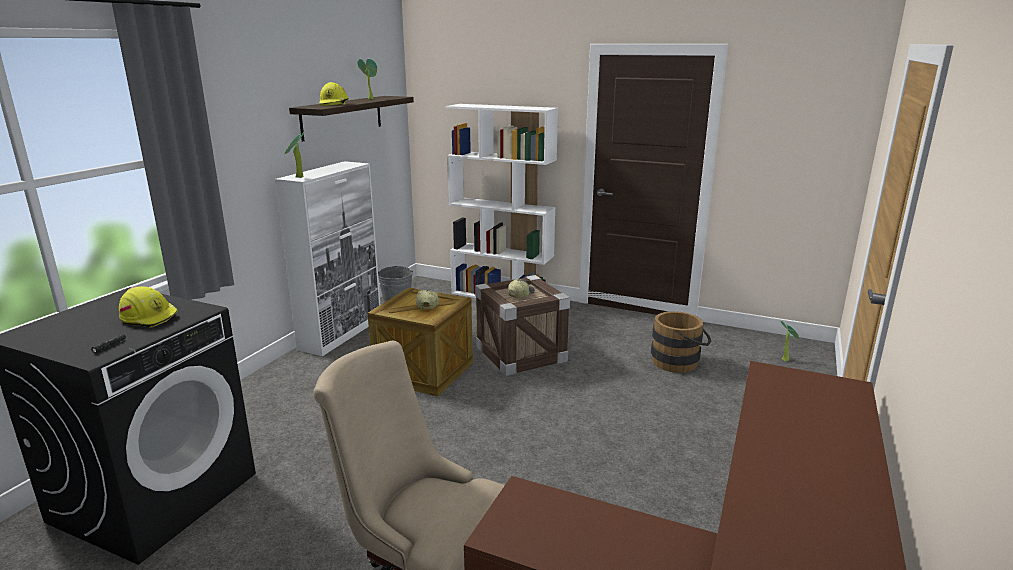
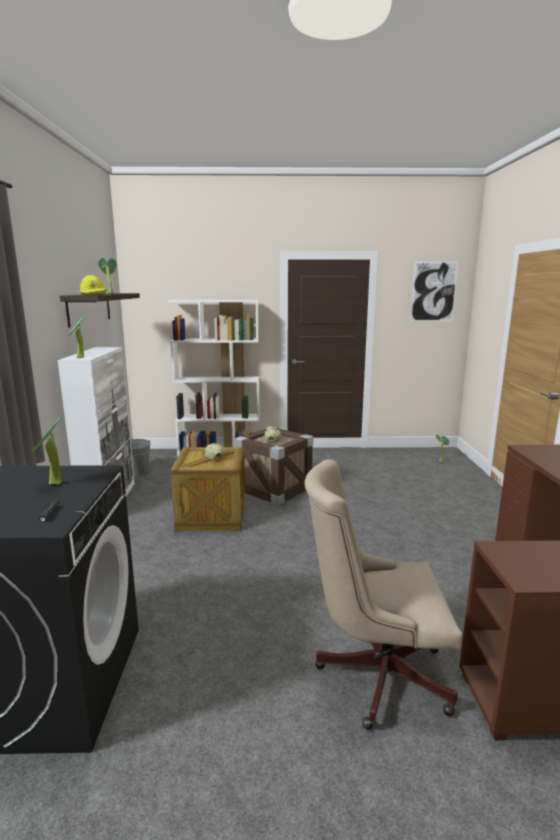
camera: 25 degrees left, 5 degrees down
(150, 317) = (53, 484): yellow hard hat -> potted plant
(679, 362) = (383, 474): brown bucket -> none
(813, 105) = (433, 291): none -> picture

